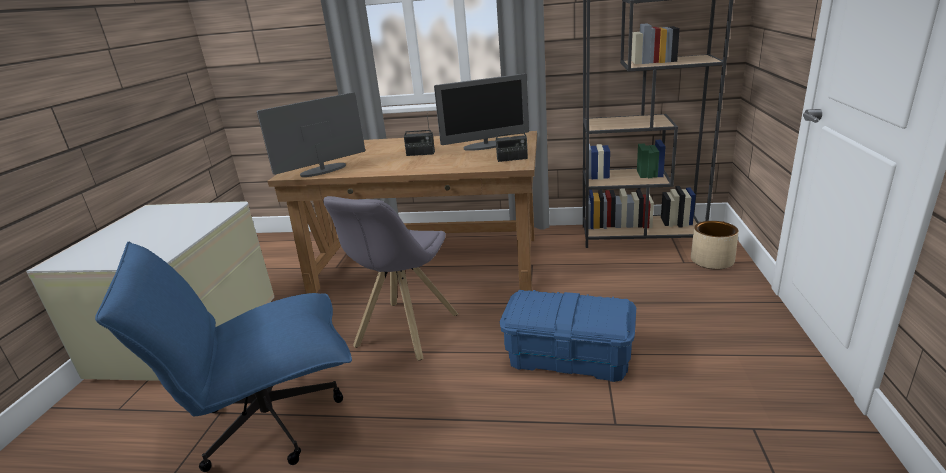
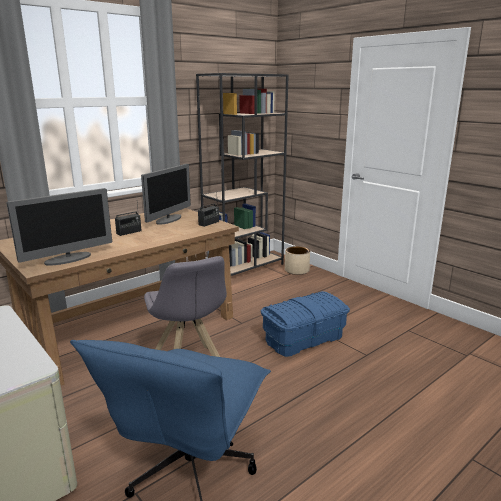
camera: 50 degrees left, 5 degrees down
(323, 170) = (68, 259): monitor -> monitor turned 135 degrees counterclockwise

